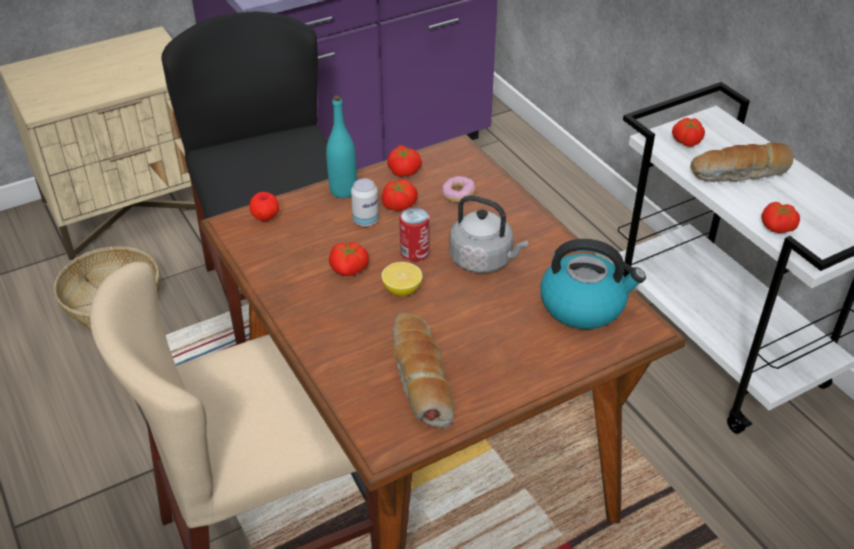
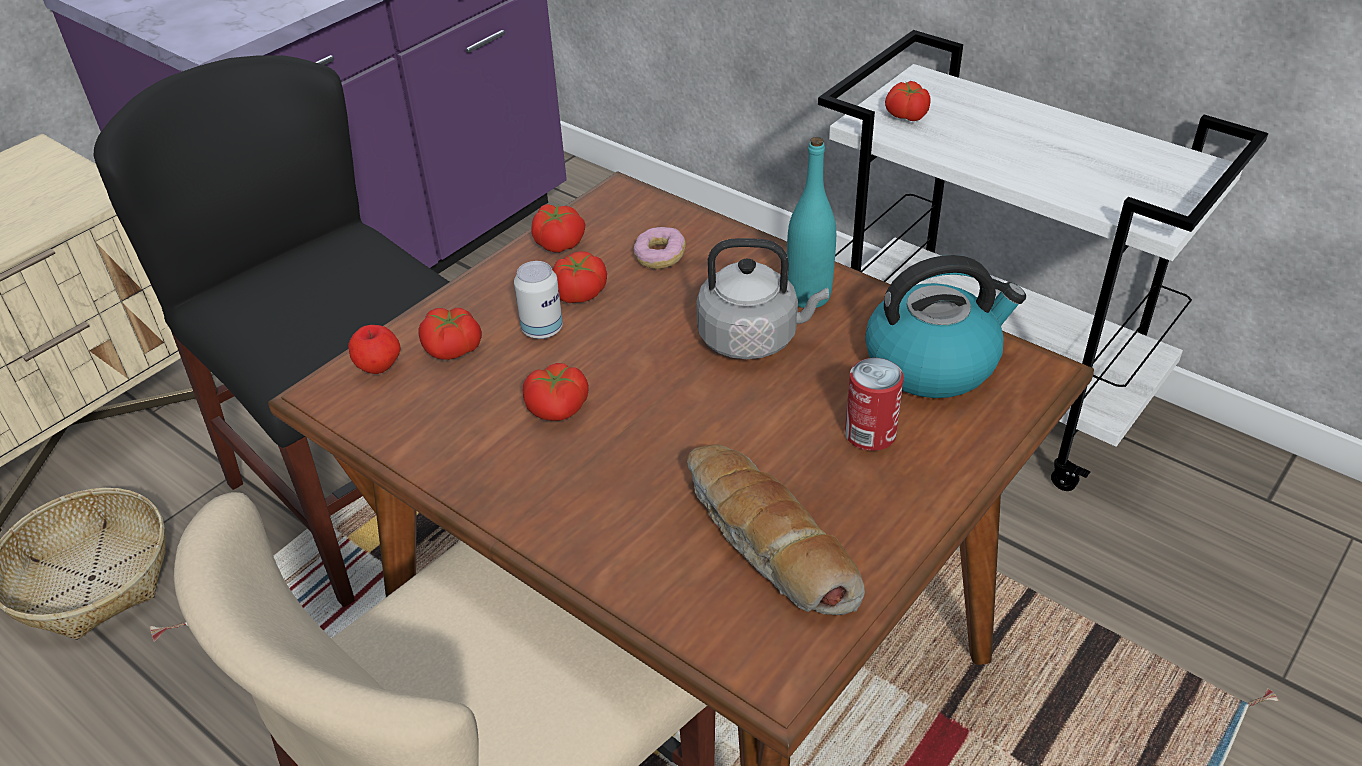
camera: 20 degrees left, 0 degrees up
(343, 191) = (482, 295): turquoise bottle -> turquoise bottle (808, 296)
(402, 289) = (658, 416): lemon -> none
(414, 252) = (644, 355): can -> can (870, 434)
(740, 174) = (999, 139): bread -> none
(777, 227) = (1089, 194): tomato -> tomato (453, 349)

